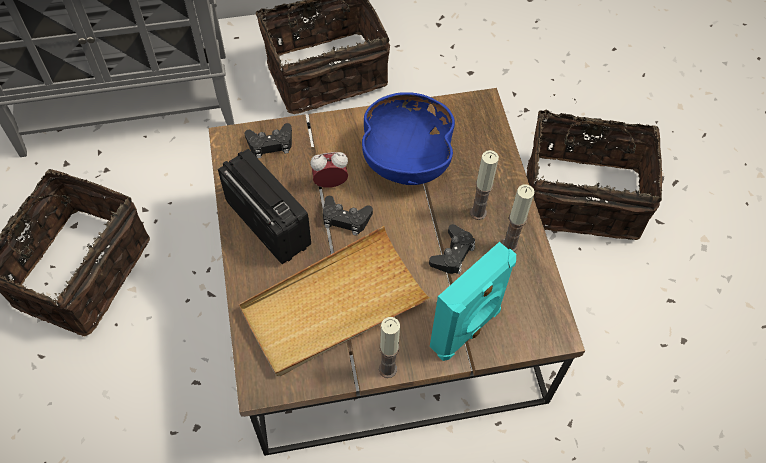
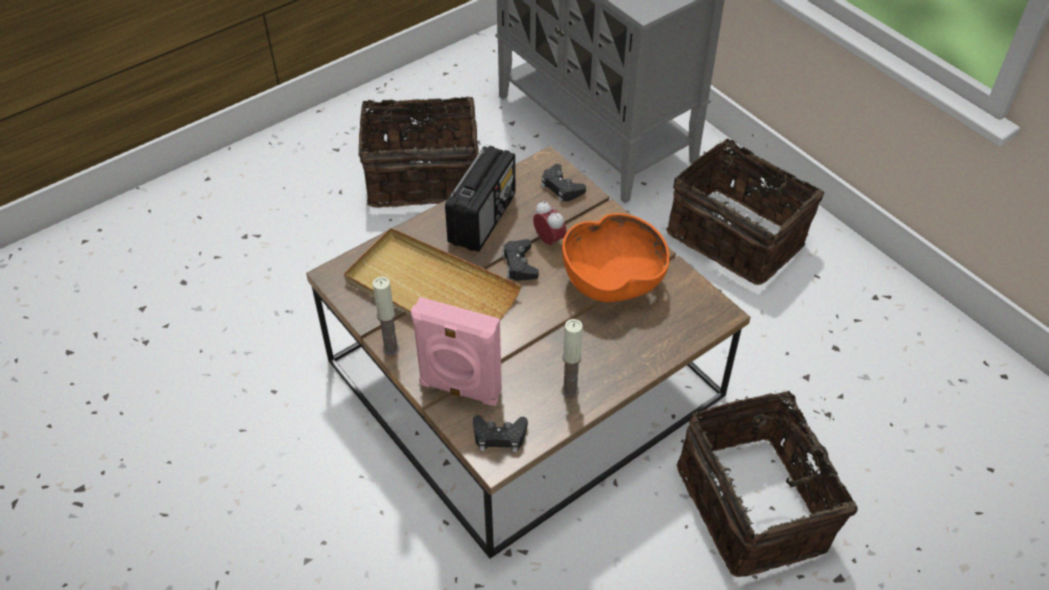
camera: 65 degrees right, 10 degrees down
(405, 158) = (612, 280): blue bowl -> orange bowl
(453, 254) = (532, 351): black game controller -> black game controller (499, 436)
(466, 330) = (459, 389): turquoise speaker -> pink speaker
(478, 212) = (590, 354): candle -> none

